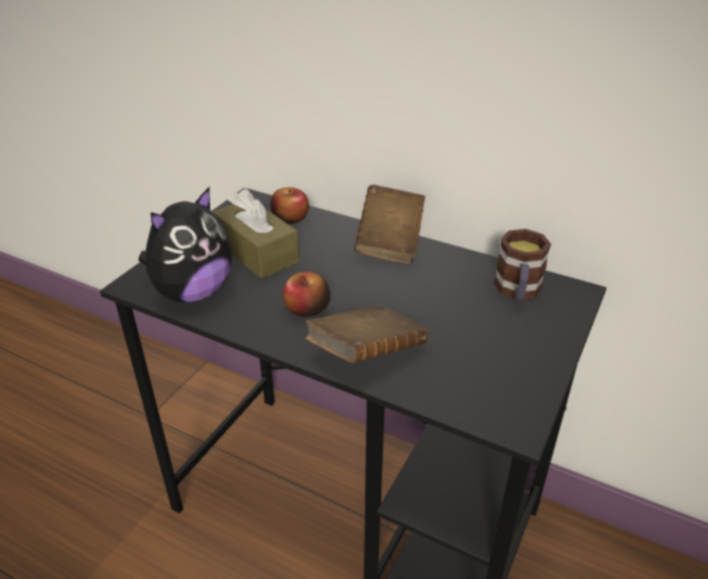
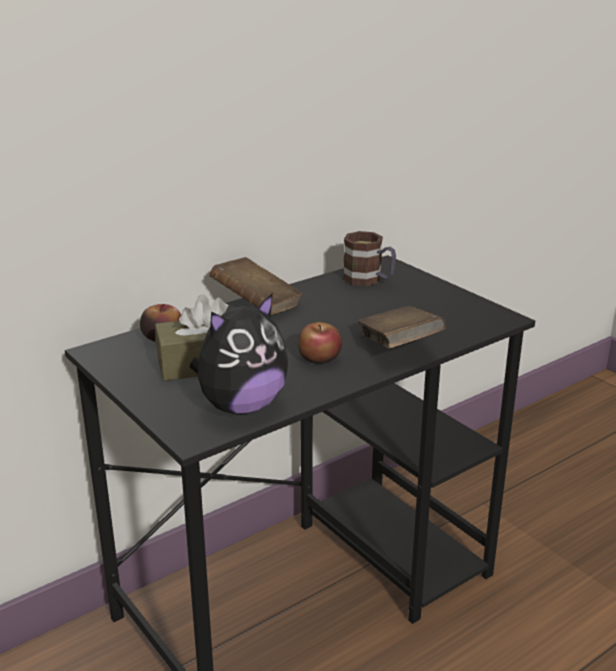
camera: 65 degrees left, 10 degrees down
(192, 292) = (241, 406): plush toy -> plush toy turned 75 degrees clockwise

